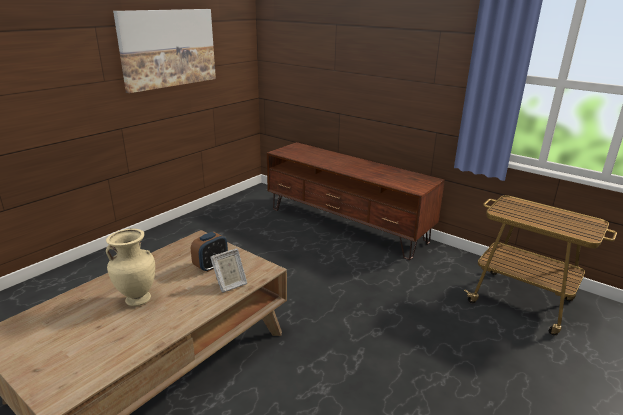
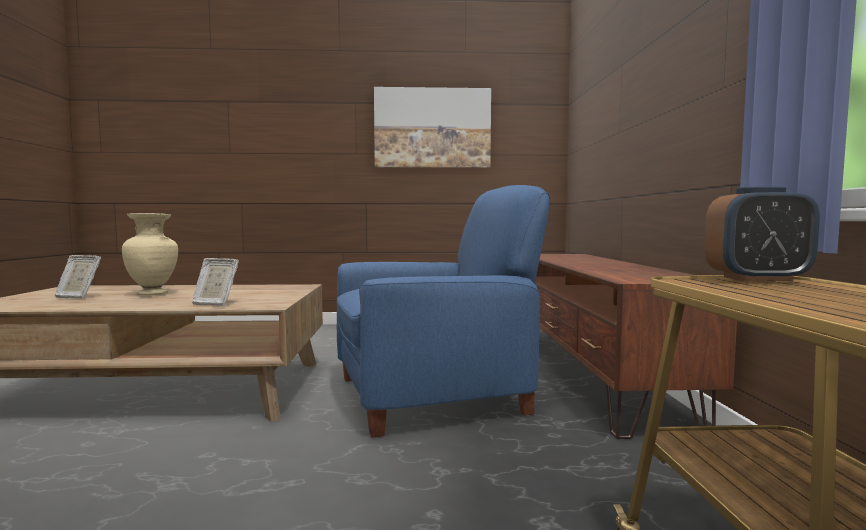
camera: 50 degrees right, 20 degrees down
(88, 334) = (78, 297): none -> picture frame
(211, 266) = (249, 295): alarm clock -> alarm clock (757, 279)
(311, 274) = (433, 394): none -> blue armchair

